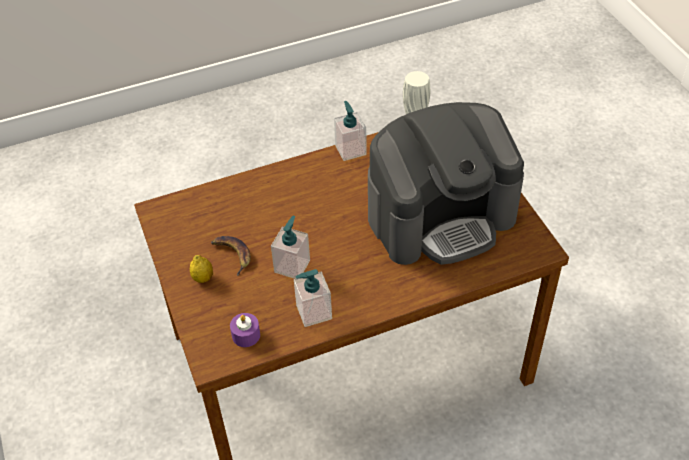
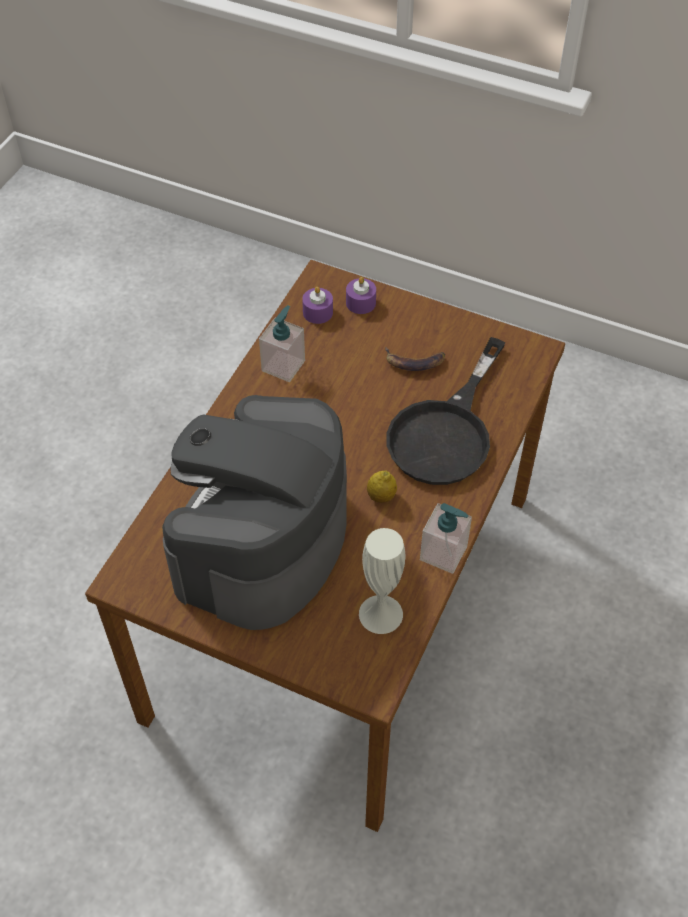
camera: 135 degrees right, 5 degrees up
(203, 278) = (411, 327): lemon -> lemon (381, 496)
(210, 320) = (360, 303): none -> purple candle
(270, 202) = (446, 432): none -> black frying pan
(292, 266) = (349, 389): soap dispenser -> none

